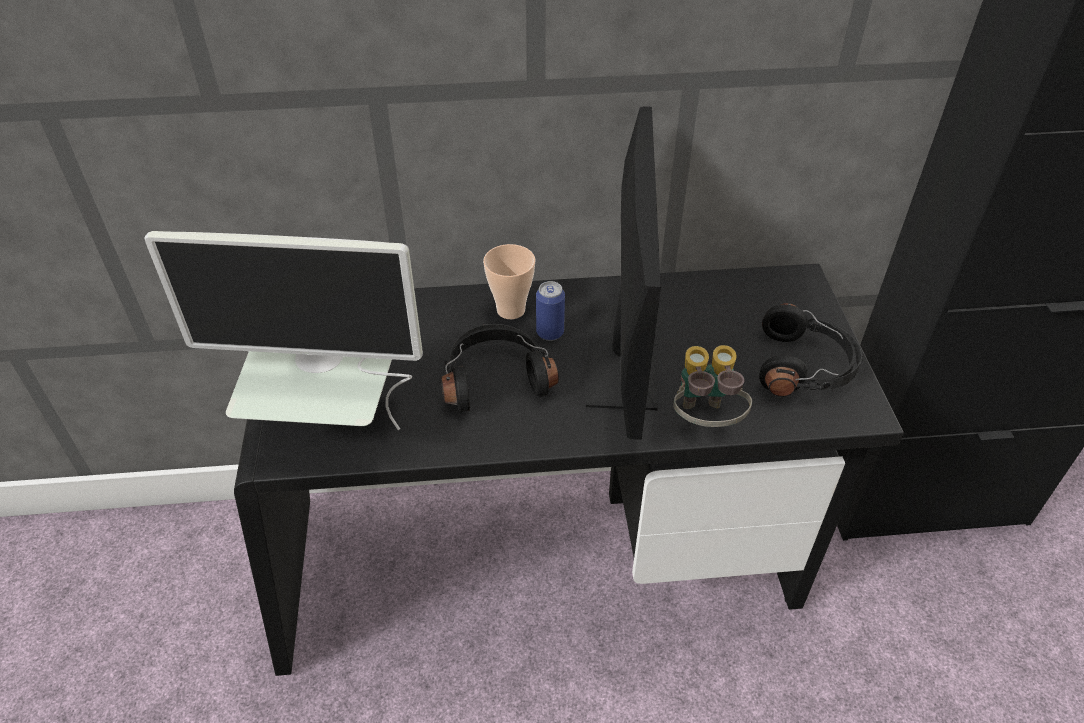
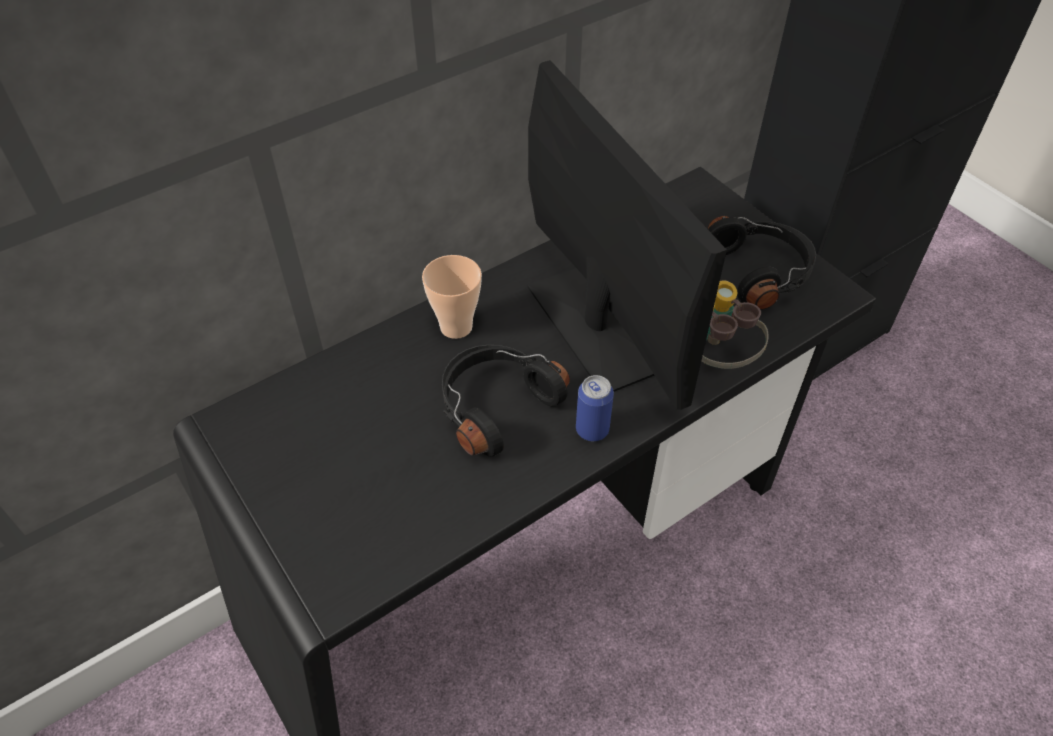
camera: 30 degrees left, 5 degrees up
(330, 425) = (363, 536): monitor -> none
(550, 333) = (513, 334): can -> can (592, 430)

